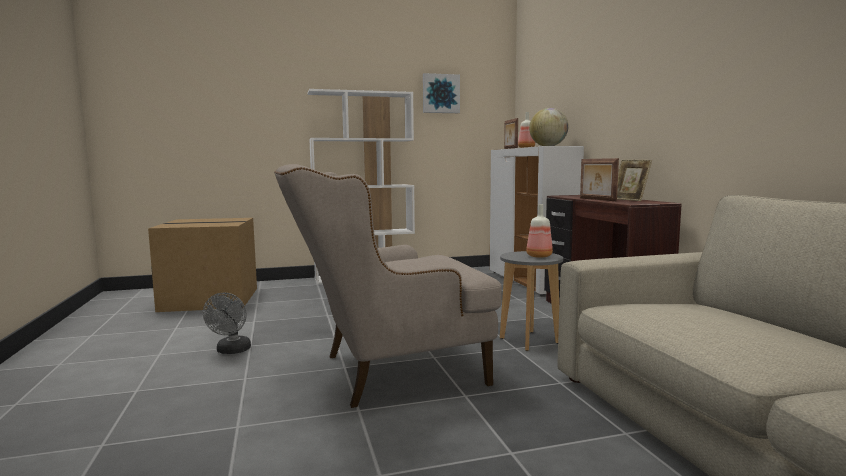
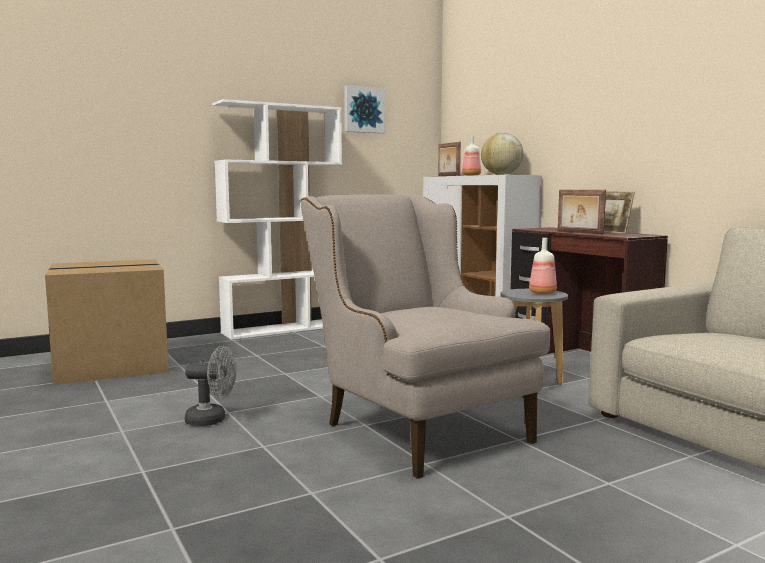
camera: 15 degrees left, 0 degrees up
(231, 351) = (212, 420): grey fan -> grey fan turned 75 degrees counterclockwise
(385, 372) = (415, 426): beige armchair -> beige armchair turned 90 degrees clockwise

